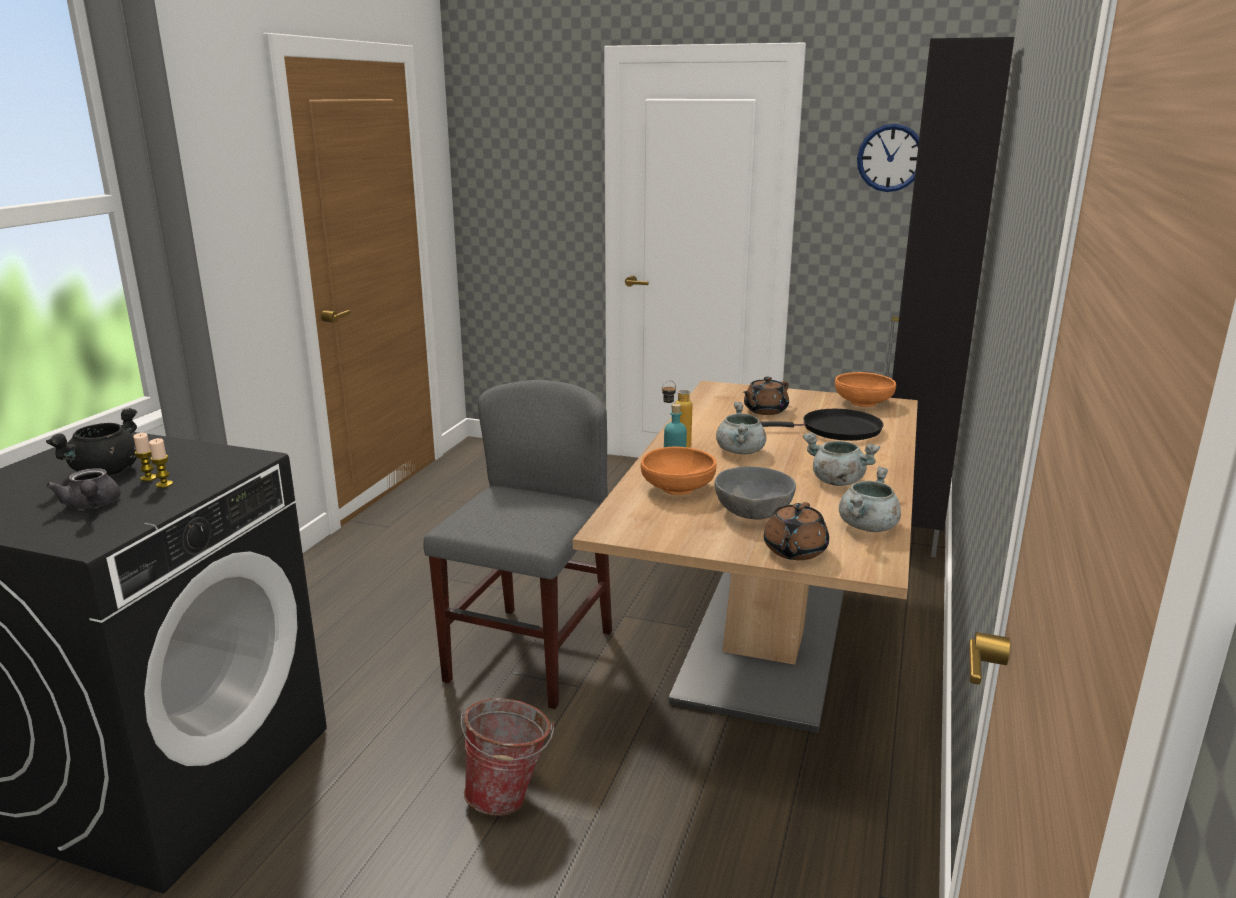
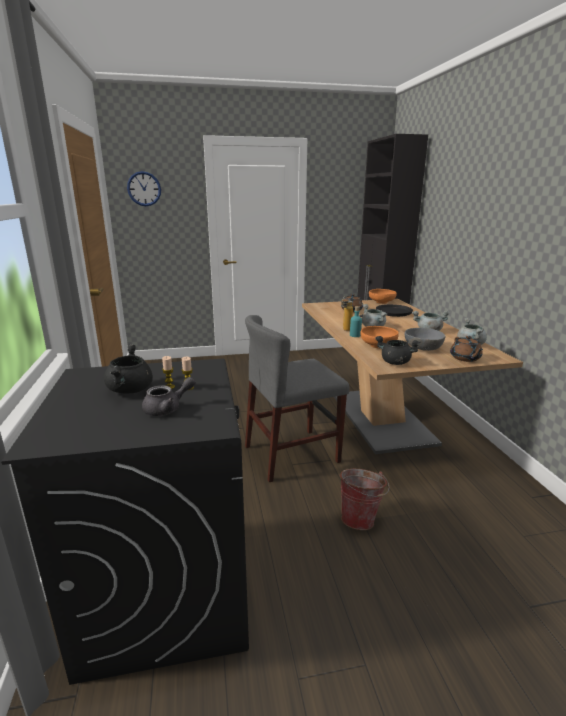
camera: 30 degrees left, 0 degrees up
(92, 505) = (168, 409): grey teapot -> grey teapot turned 60 degrees counterclockwise
(530, 655) = (291, 454): grey chair -> grey chair turned 105 degrees counterclockwise
(644, 526) = (394, 362): none -> black cooking pot
(890, 158) = (347, 193): wall clock -> wall clock (144, 189)

